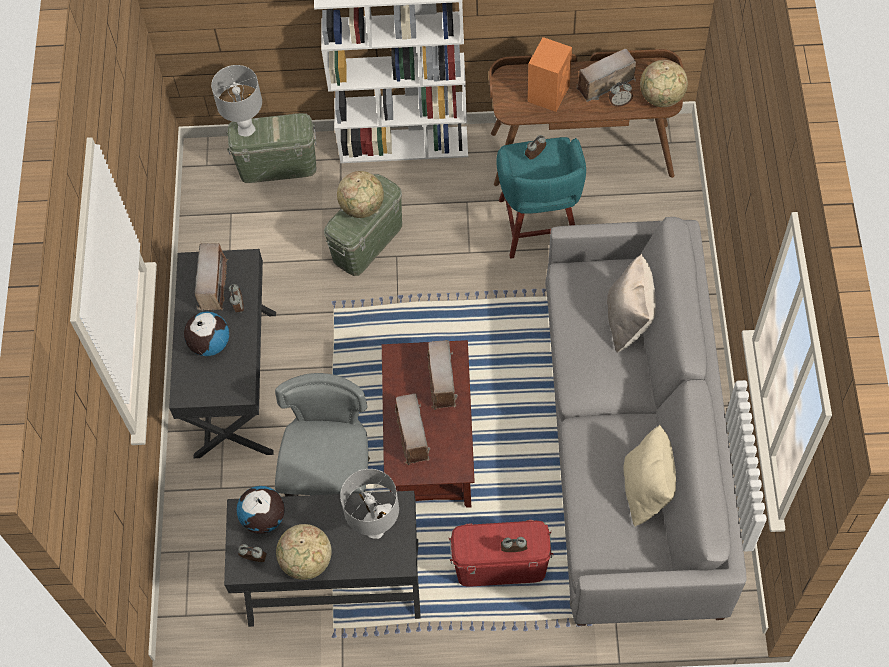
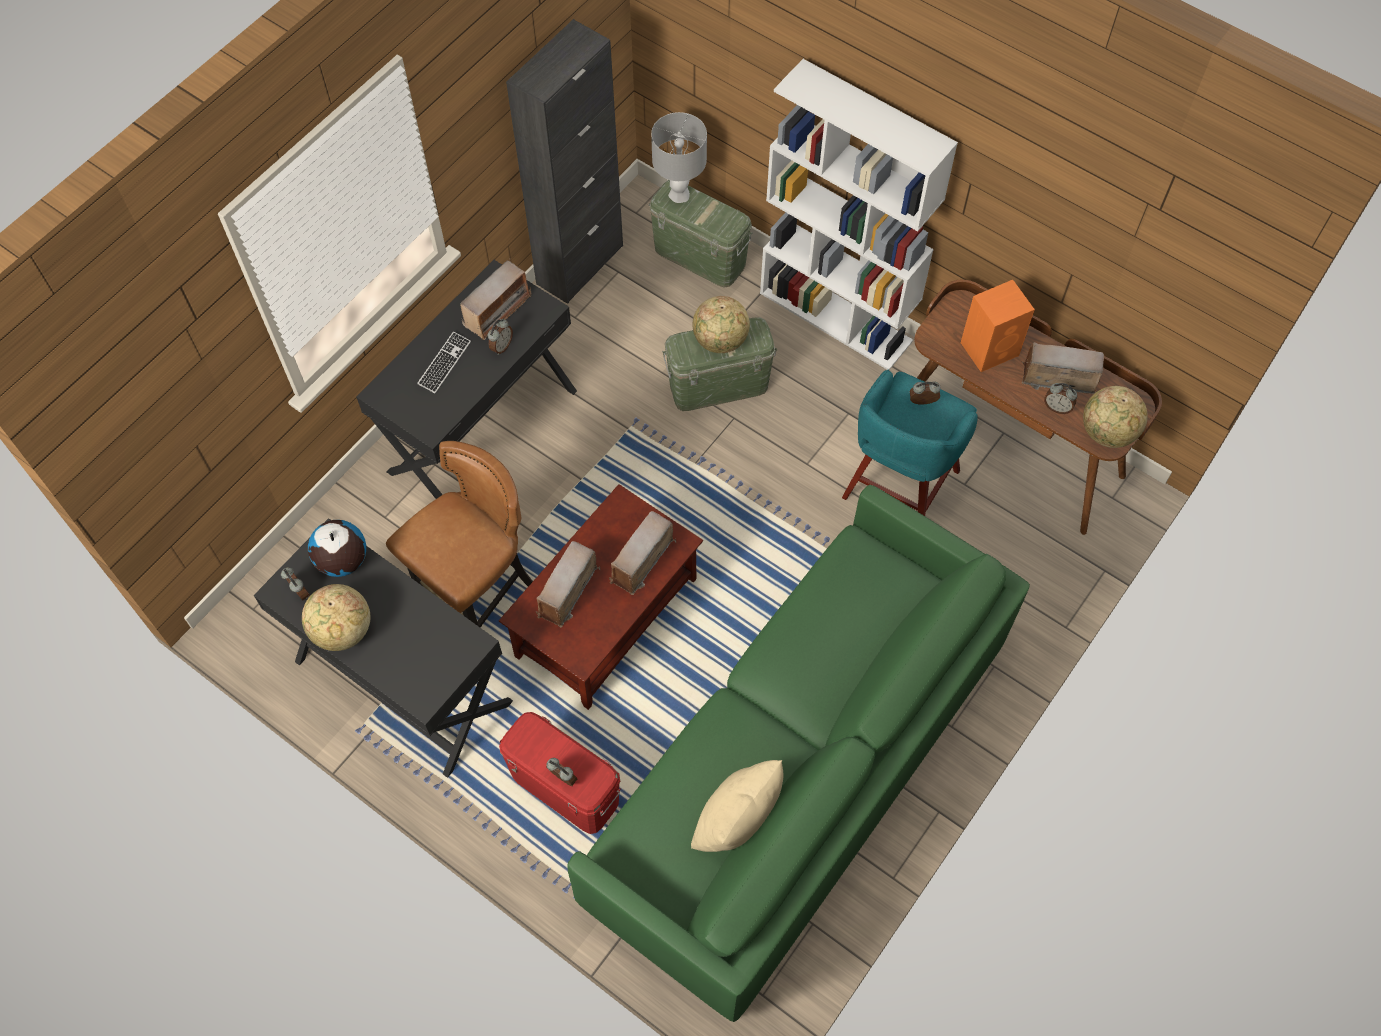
camera: 35 degrees right, 0 degrees up
(199, 226) = (580, 264): none -> black cabinet
(210, 344) = (444, 363): globe -> keyboard
(336, 492) = (479, 598): grey chair -> brown chair
(375, 528) = (431, 648): grey table lamp -> none
(628, 320) = (875, 636): beige pillow -> none
(632, 446) = (797, 772): grey sofa -> green sofa

